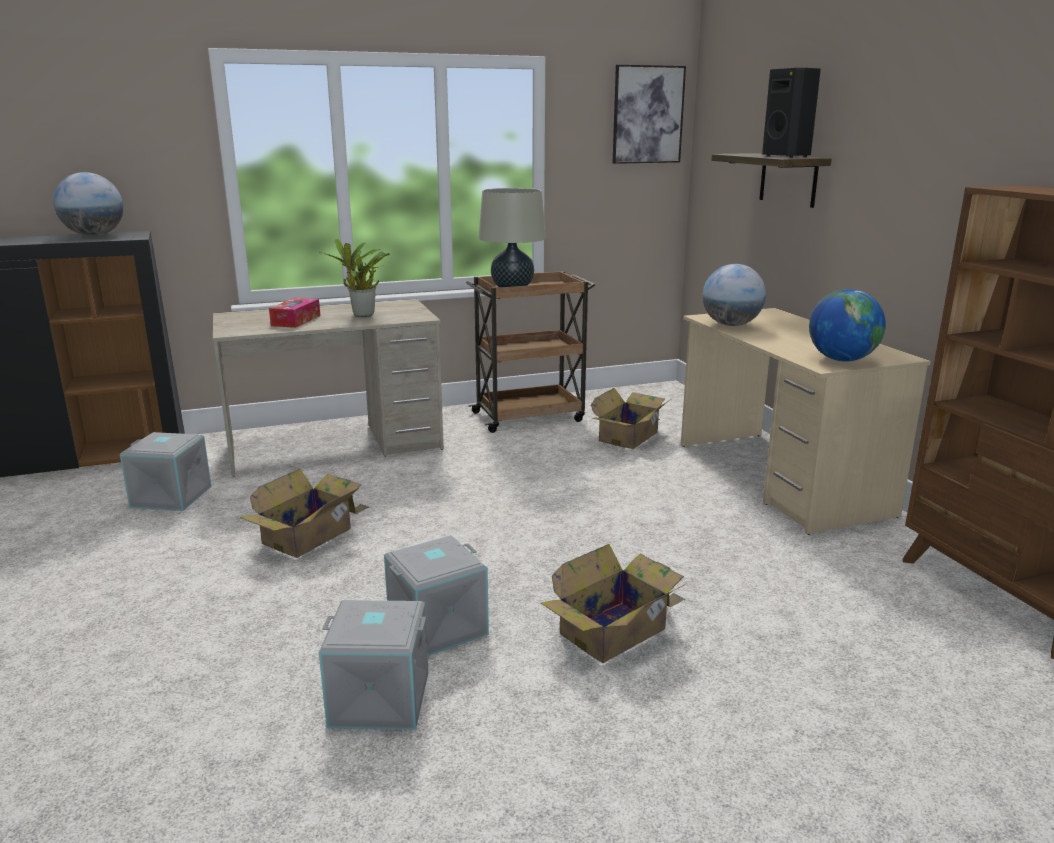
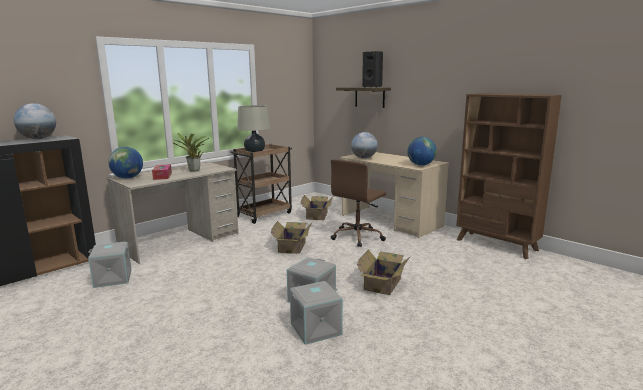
camera: 25 degrees left, 5 degrees down
(240, 317) = (128, 178): none -> globe
(311, 535) = (212, 279): cardboard box -> cardboard box (293, 246)
(647, 115) = (295, 71): picture -> none
(668, 503) = (358, 237): none -> brown office chair

